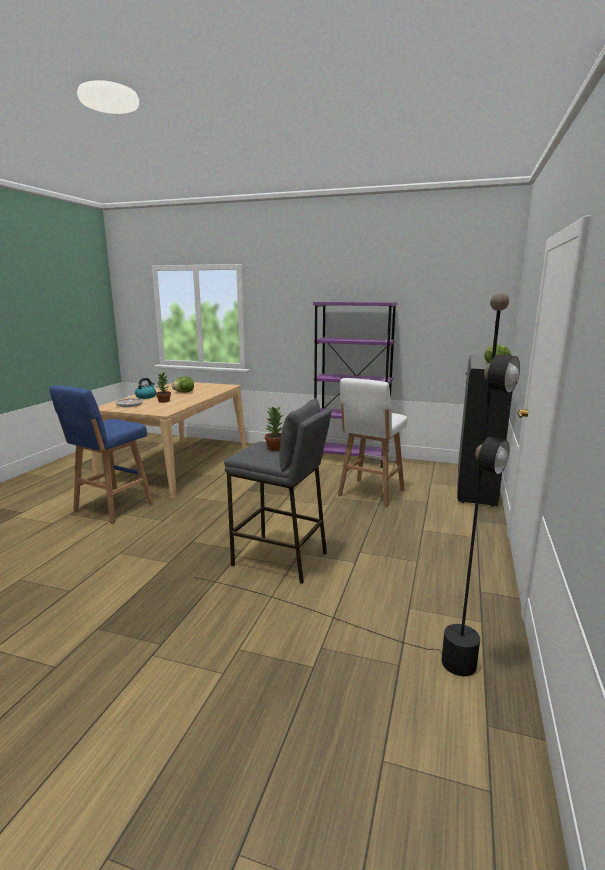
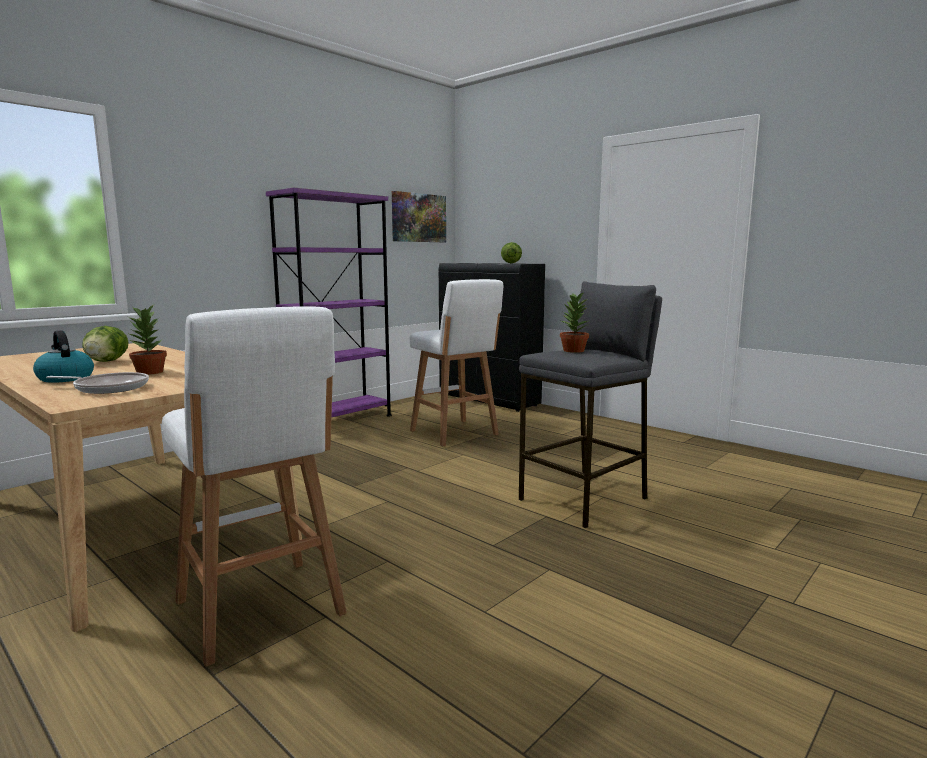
camera: 65 degrees left, 5 degrees down
(111, 508) = (261, 611): blue stool -> white stool
(370, 633) = (744, 488): black floor lamp -> none
(464, 313) = (418, 218): none -> picture

